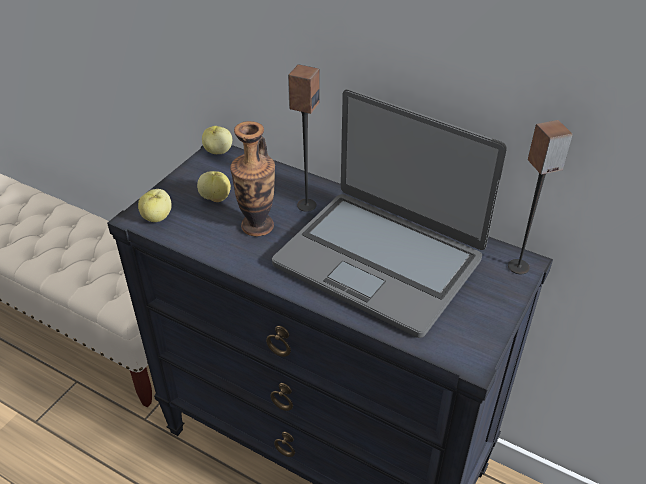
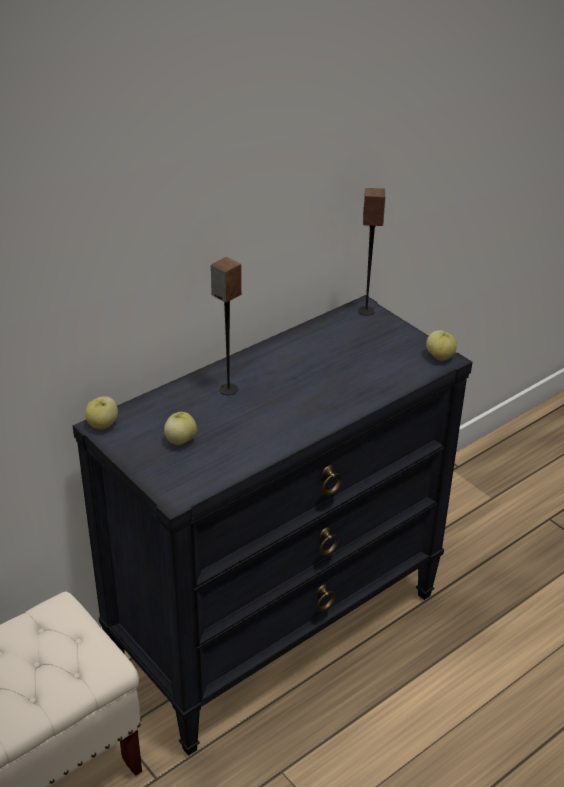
camera: 70 degrees left, 5 degrees down
(157, 217) = (186, 483): apple -> apple (440, 357)
(257, 226) = (239, 423): vase -> none
(379, 260) = (323, 370): laptop -> none

